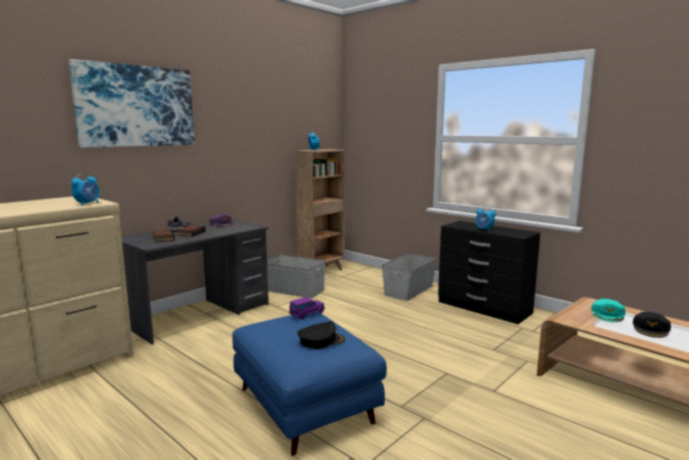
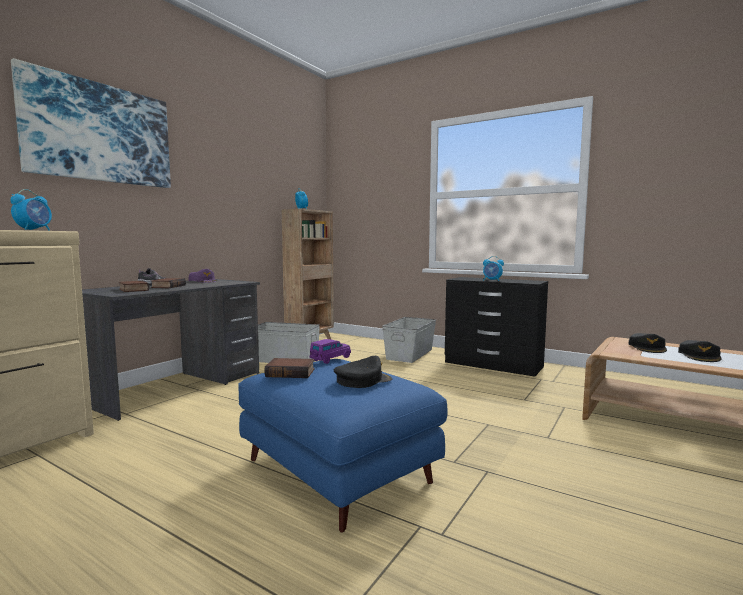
camera: 10 degrees left, 5 degrees down
(270, 327) = (291, 372): none -> book
(608, 314) = (647, 347): turquoise cap -> black cap

